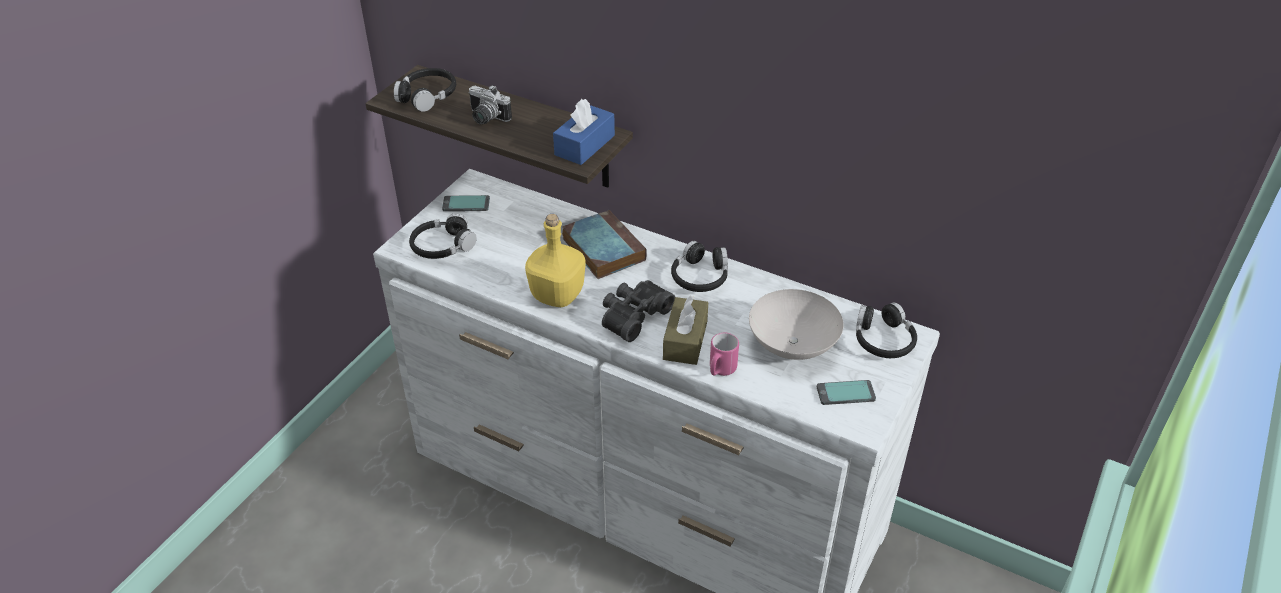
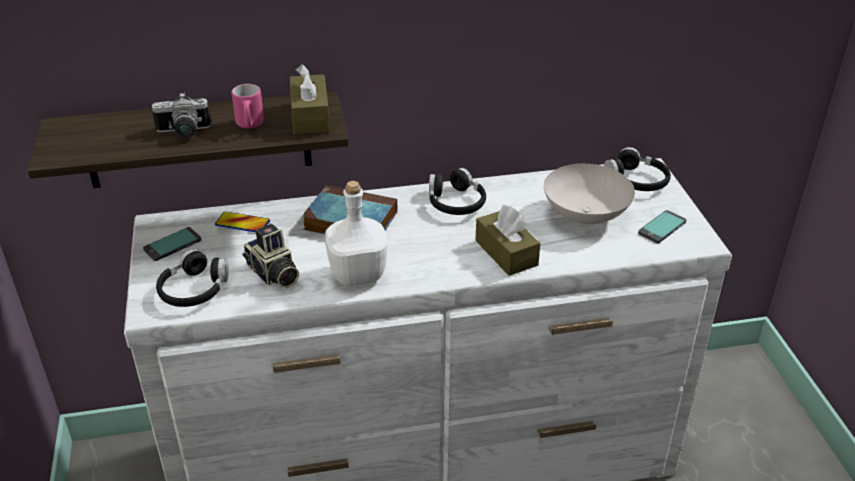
camera: 40 degrees left, 5 degrees down
(427, 96) = (93, 138): black headphones -> none
(502, 263) = (273, 274): none -> camera
(528, 211) = (242, 223): none -> phone
(556, 295) = (356, 275): yellow bottle -> white bottle
(584, 145) = (310, 116): blue tissue box -> brown tissue box
(632, 315) = (441, 256): black binoculars -> none
(720, 370) = (560, 259): pink mug -> pink mug (250, 125)

